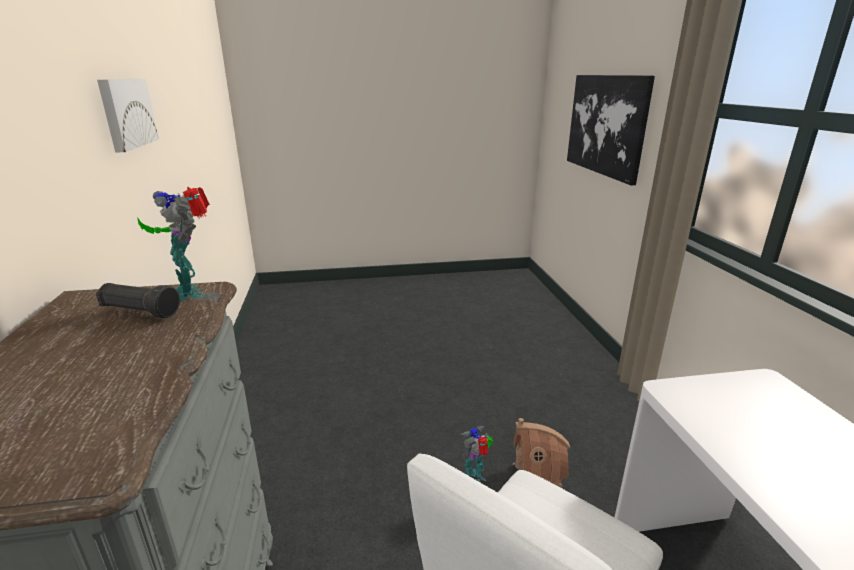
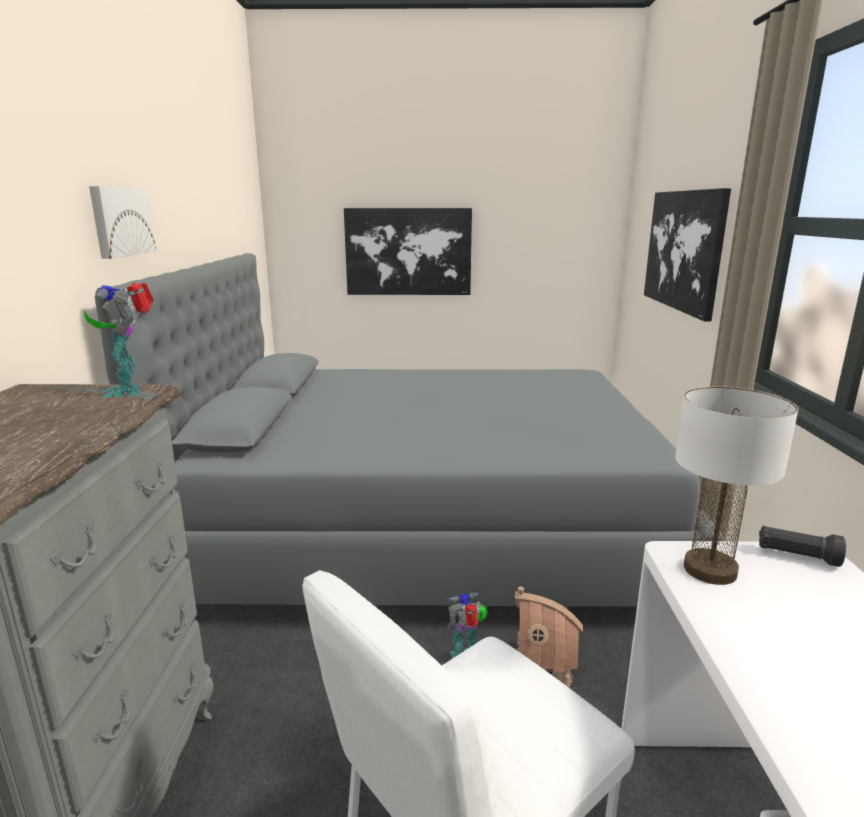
camera: 10 degrees right, 5 degrees down
(140, 312) = (74, 403): black flashlight -> black flashlight (796, 556)
(364, 126) = (408, 252): none -> picture
(412, 366) = (428, 529): none -> grey bed
(701, 403) = (710, 570): none -> table lamp

